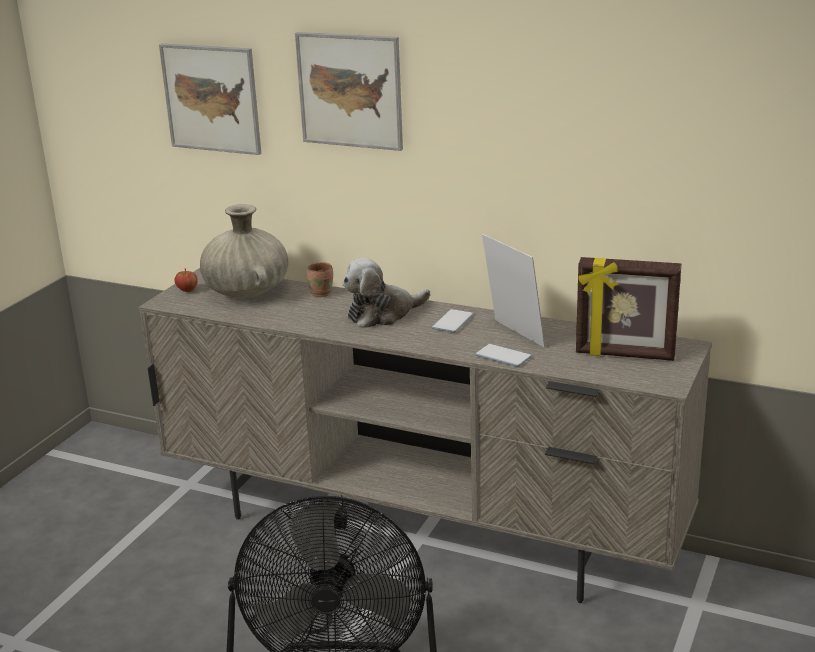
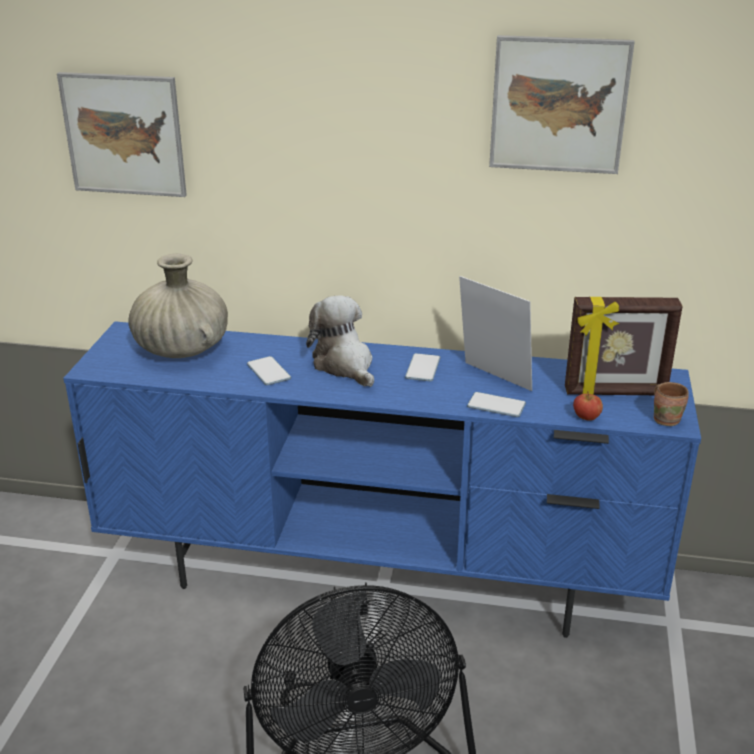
camera: 15 degrees left, 5 degrees up
(187, 290) = (112, 352): apple -> apple (586, 418)
(312, 315) = (268, 372): none -> phone
(322, 293) = (266, 344): brown mug -> brown mug (666, 419)
(350, 90) = (295, 123): picture -> picture (558, 105)
(383, 314) = (344, 365): plush toy -> plush toy turned 105 degrees clockwise
(420, 531) = (380, 578): beige tv stand -> blue tv stand

